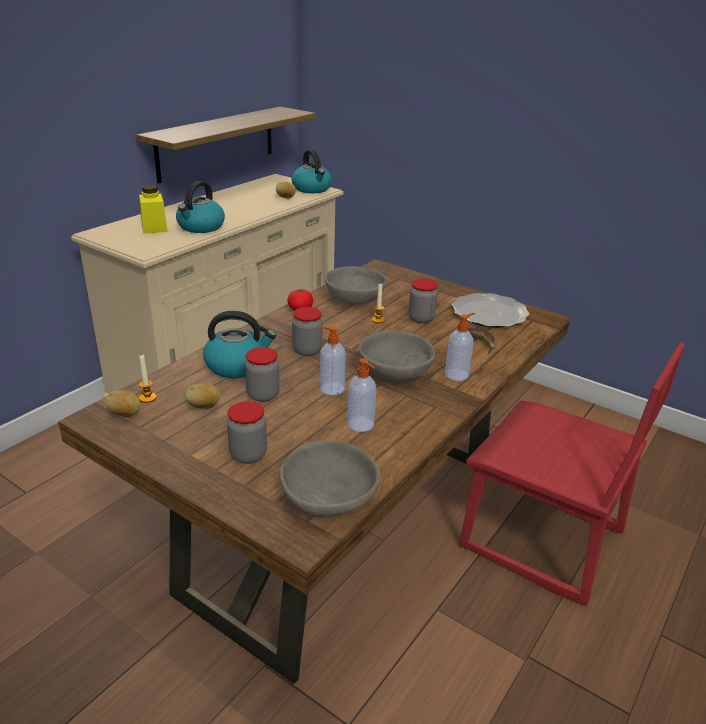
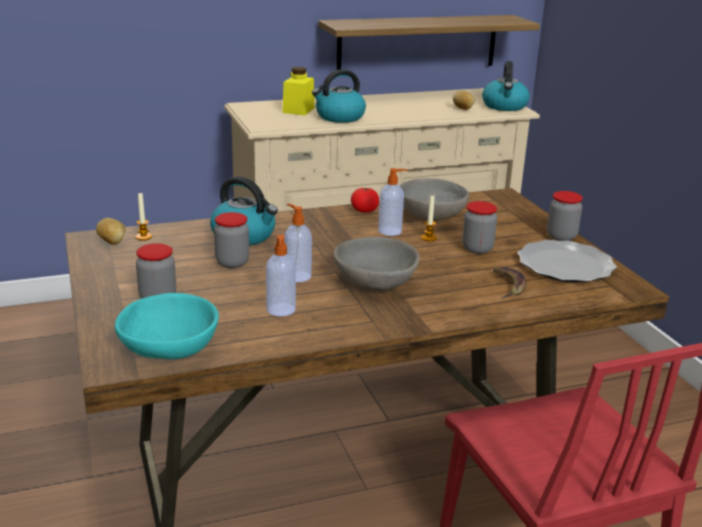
camera: 35 degrees right, 5 degrees down
(204, 407) = (174, 256): potato -> none
(307, 350) = (321, 242): jar -> jar (561, 236)
(327, 501) = (168, 351): grey bowl -> turquoise bowl
(457, 374) = (438, 304): soap dispenser -> soap dispenser (391, 231)

